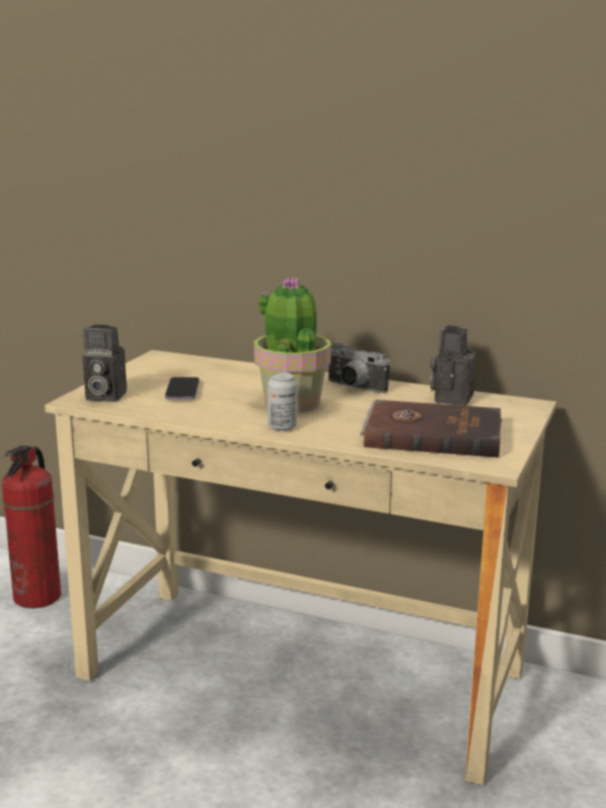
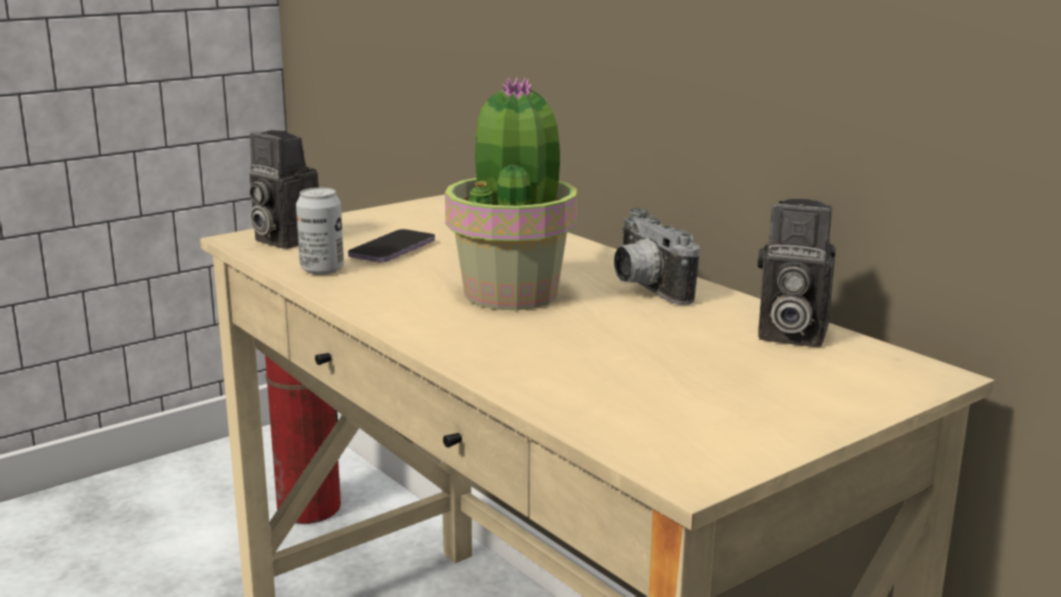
camera: 30 degrees right, 0 degrees up
(282, 427) = (435, 326): can -> can (322, 269)
(432, 434) = (656, 389): brown book -> none
(451, 398) = (788, 334): camera -> camera turned 120 degrees counterclockwise

